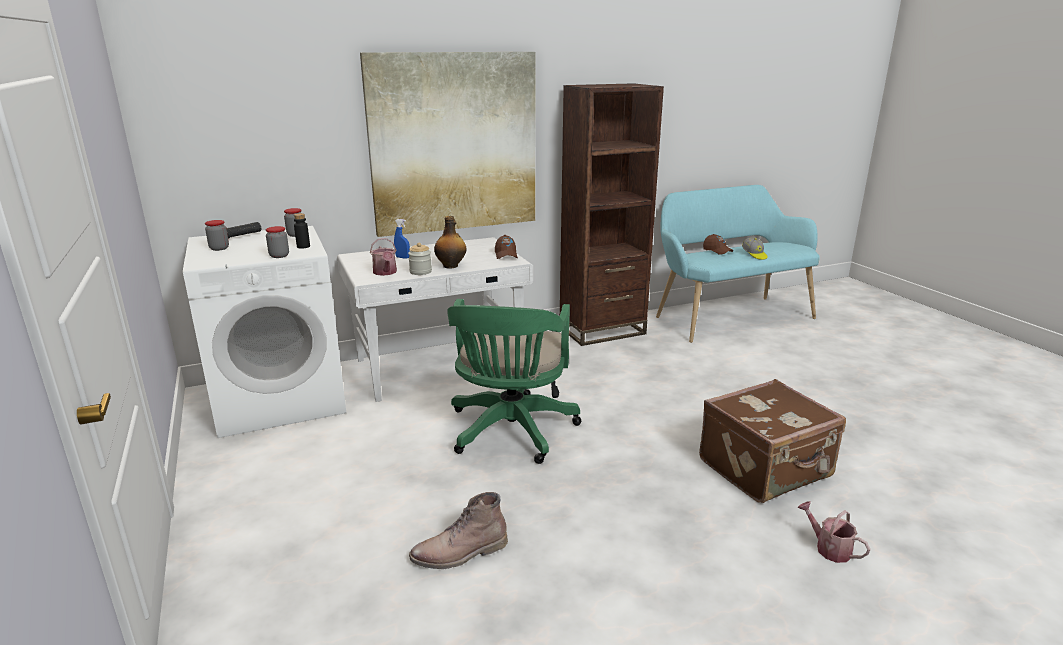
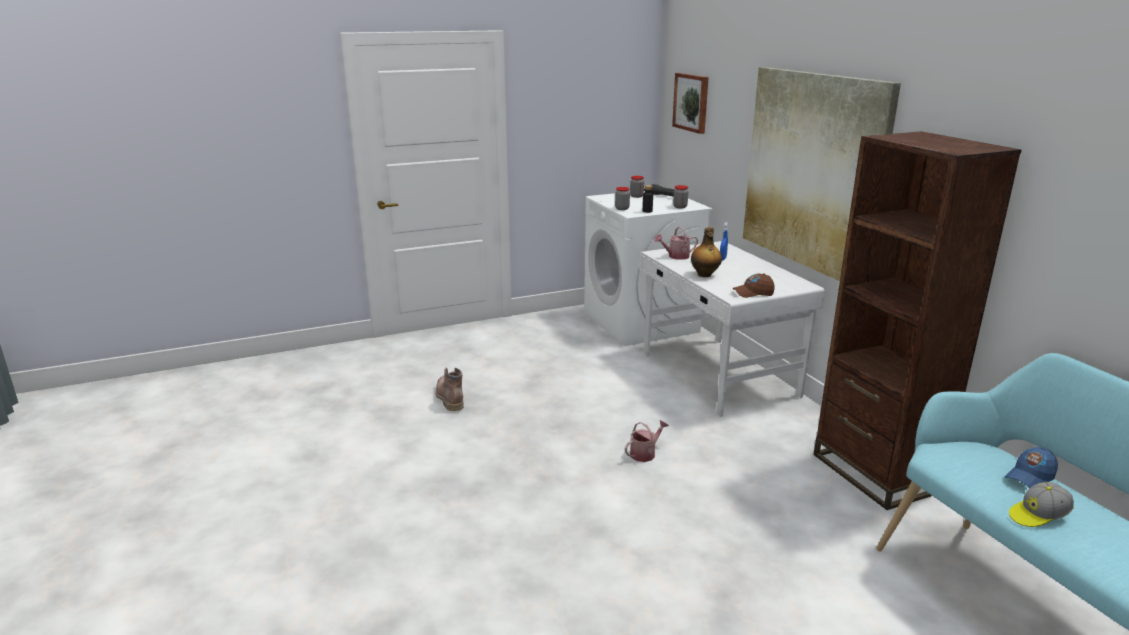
camera: 90 degrees right, 0 degrees up
(216, 111) = (691, 102): none -> picture
(420, 272) = (683, 266): jar -> none
(510, 432) = (601, 412): green office chair -> none
(717, 251) = (1030, 477): brown cap -> blue cap
(766, 469) = (536, 556): brown suitcase -> none
(828, 548) = (406, 568): watering can -> watering can (645, 453)

